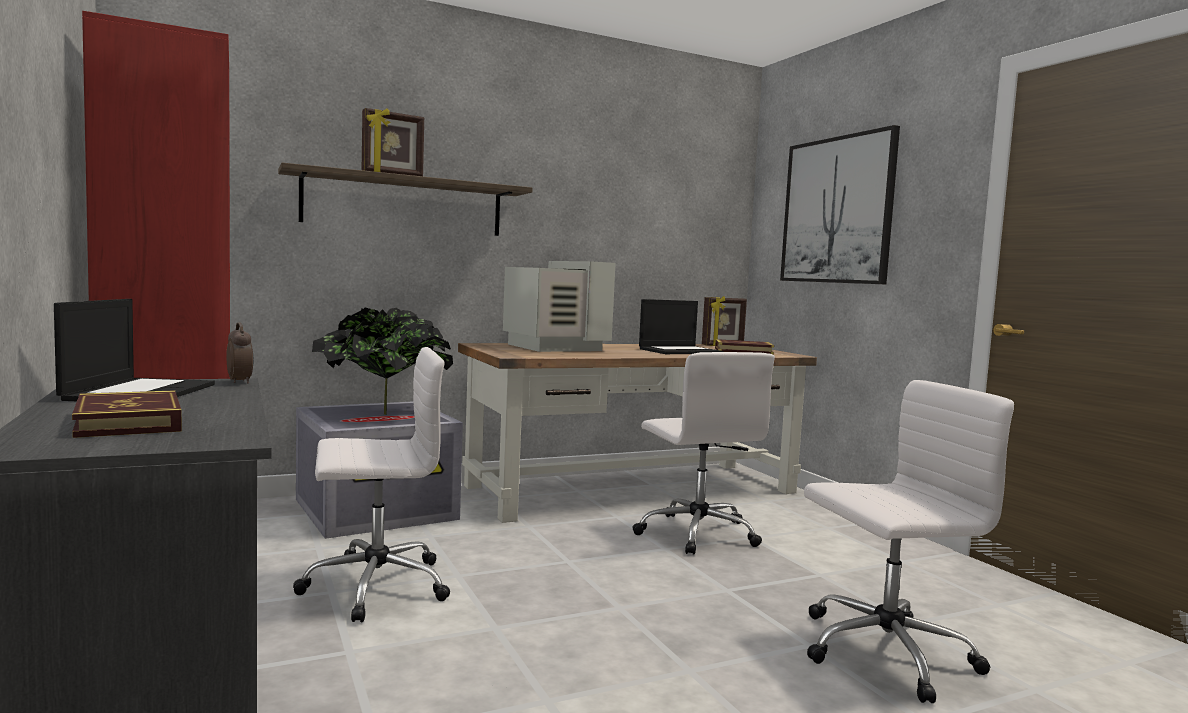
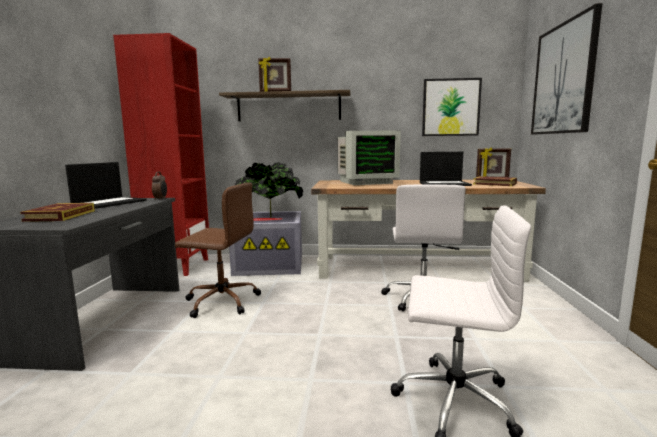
camera: 30 degrees right, 5 degrees up
(373, 586) = (221, 301): white office chair -> brown office chair
(553, 347) = (365, 182): monitor -> monitor turned 75 degrees clockwise
(664, 231) = (450, 107): none -> picture

